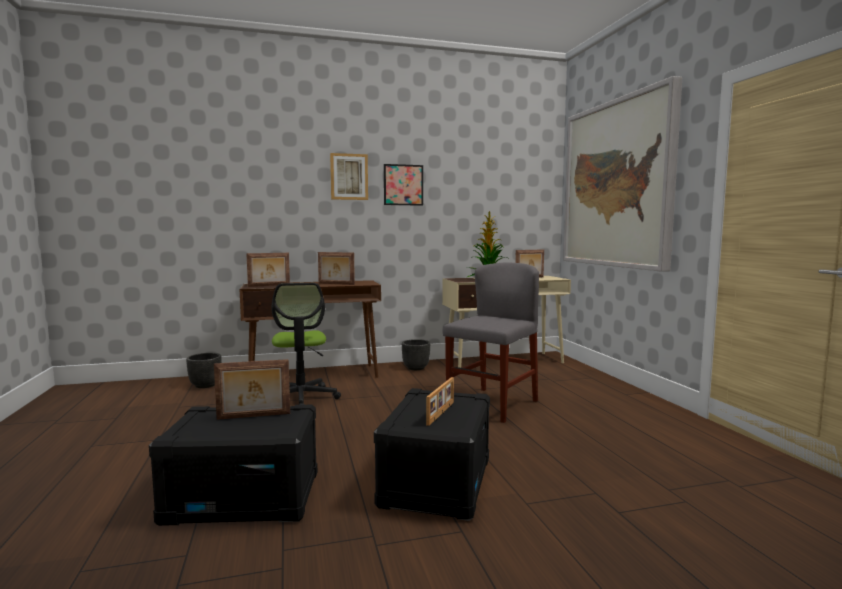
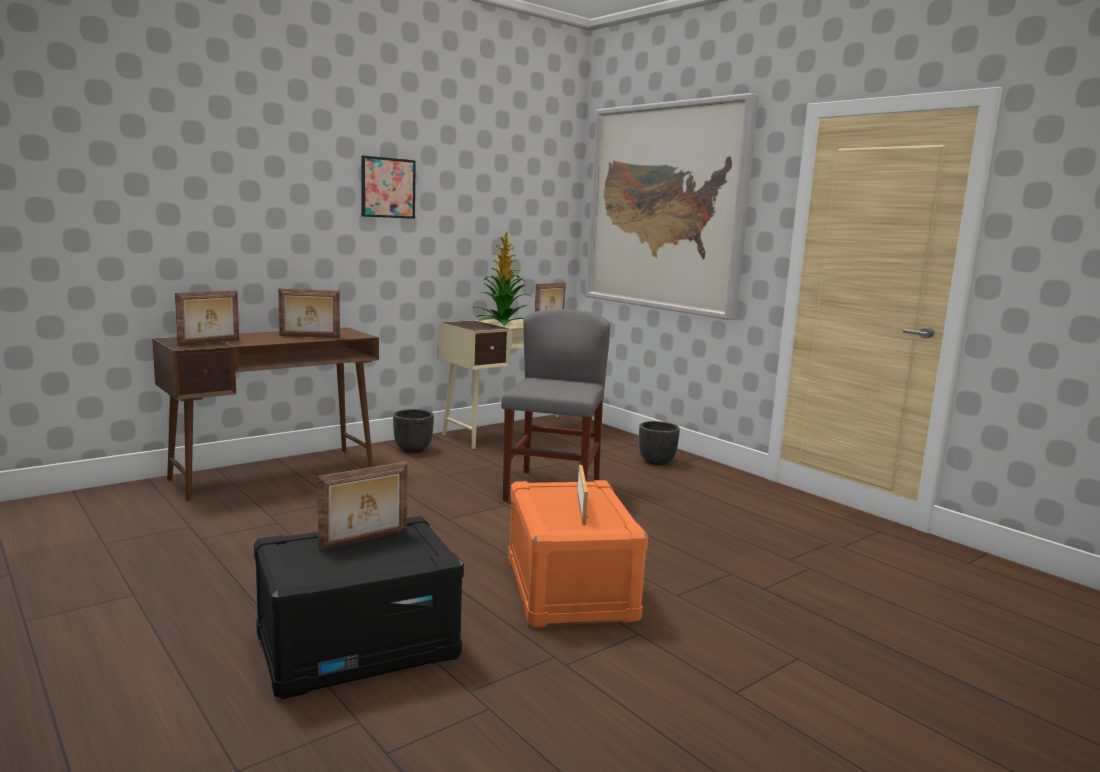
camera: 25 degrees left, 5 degrees up
(205, 385) = (108, 505): black planter -> black planter (656, 461)
(301, 398) = (292, 508): office chair -> none
(349, 177) = (312, 172): picture -> none
(436, 481) = (568, 588): black storage box -> orange storage box

